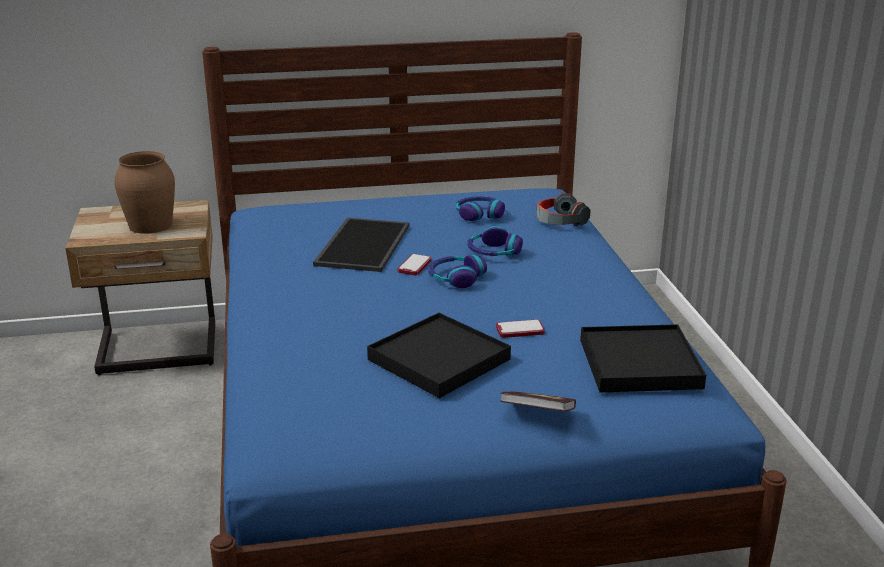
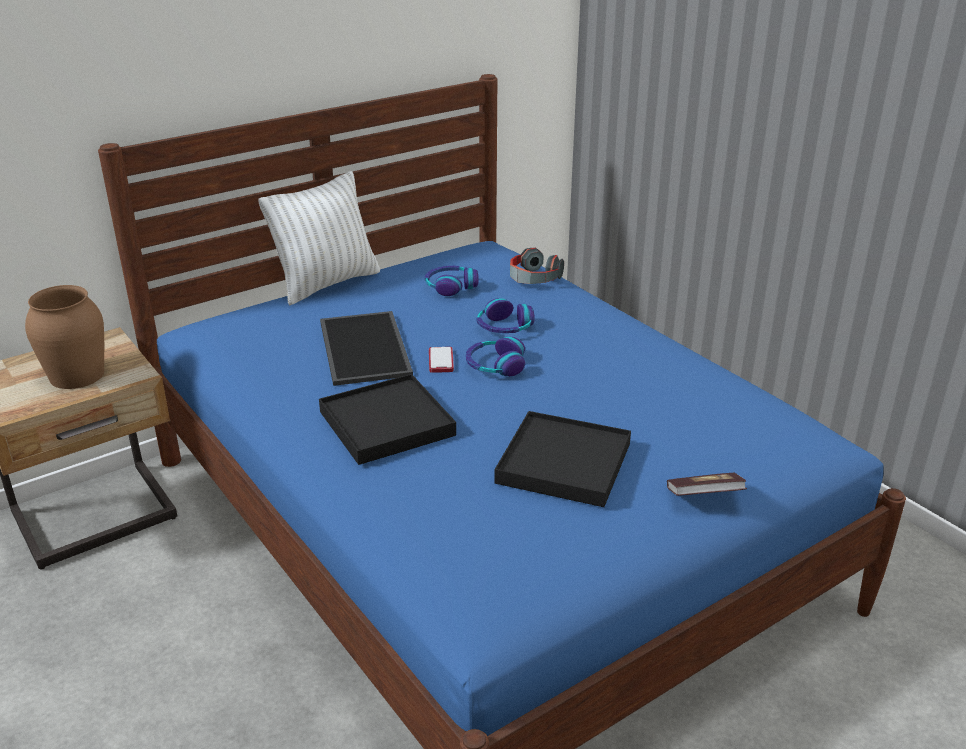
camera: 25 degrees left, 5 degrees up
(383, 196) = (327, 284): none -> white pillow
(520, 330) = (608, 409): phone -> none
(639, 364) = (743, 417): black tray -> black tray (386, 424)

